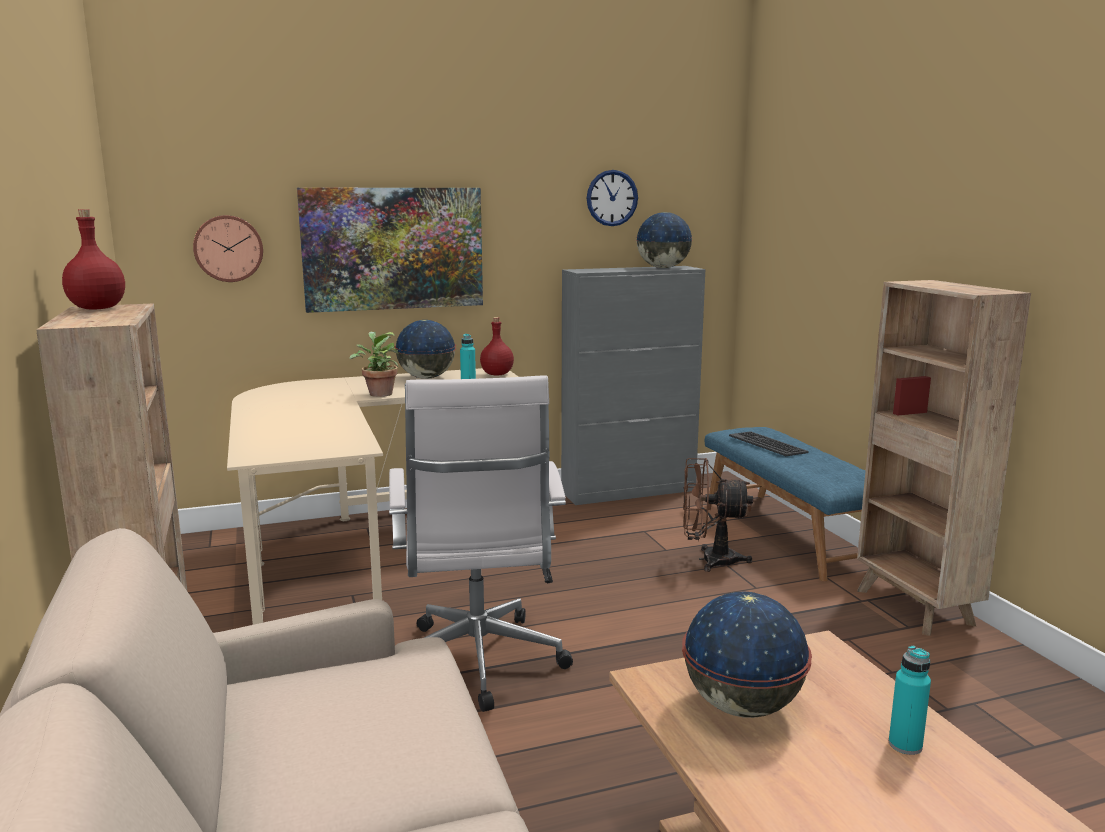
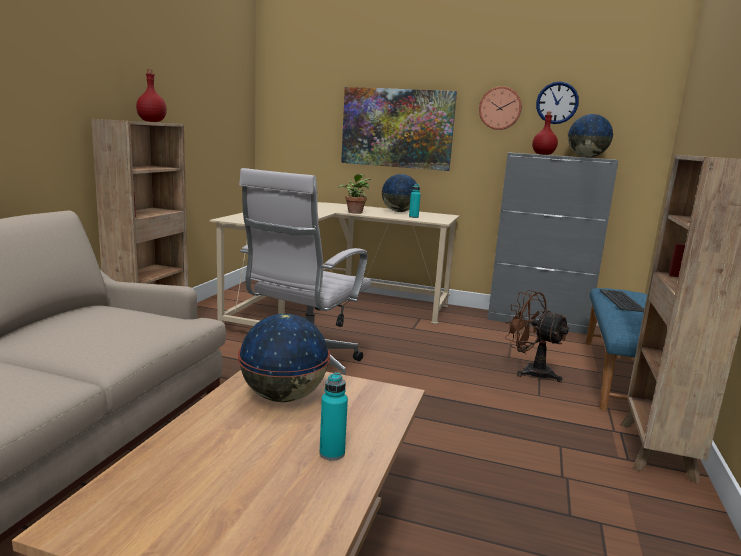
camera: 35 degrees right, 0 degrees up
(228, 248) = (307, 121): wall clock -> wall clock (500, 108)
(496, 374) = (443, 216): red bottle -> red bottle (542, 154)

